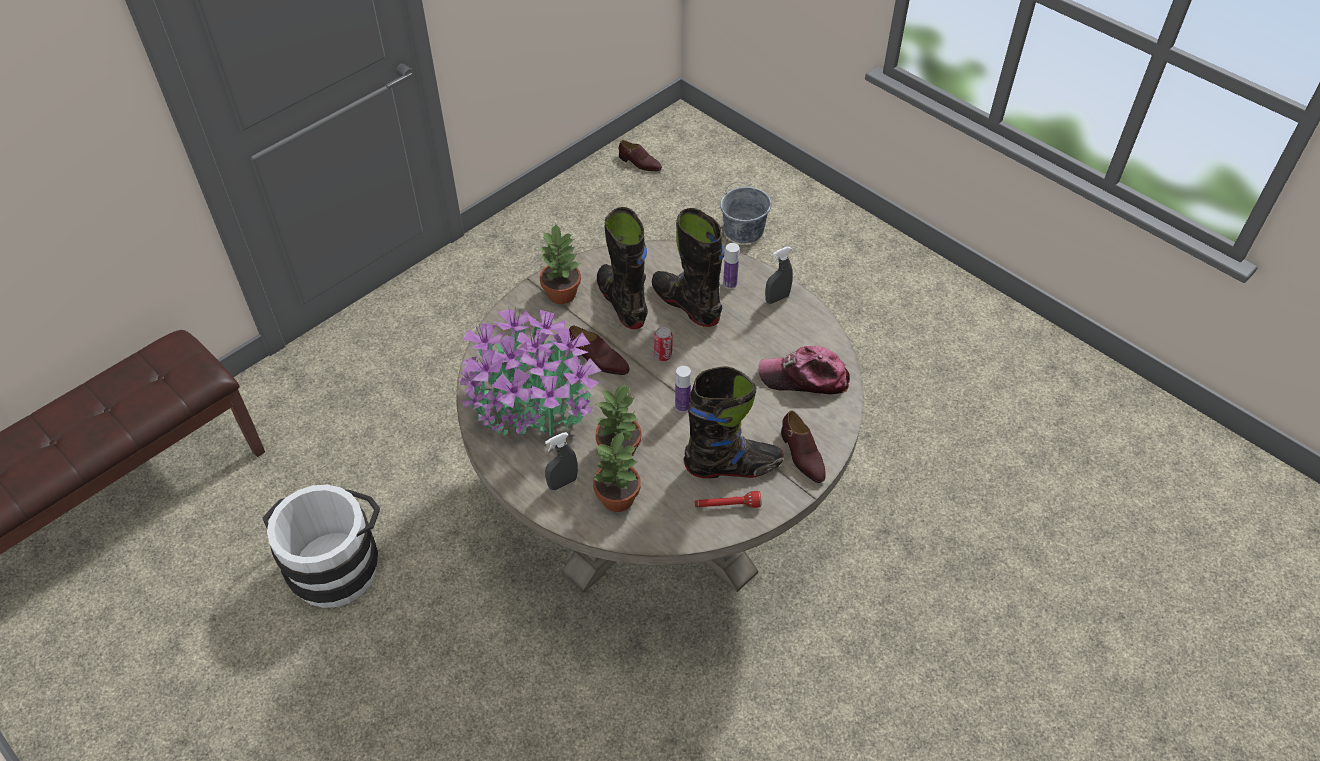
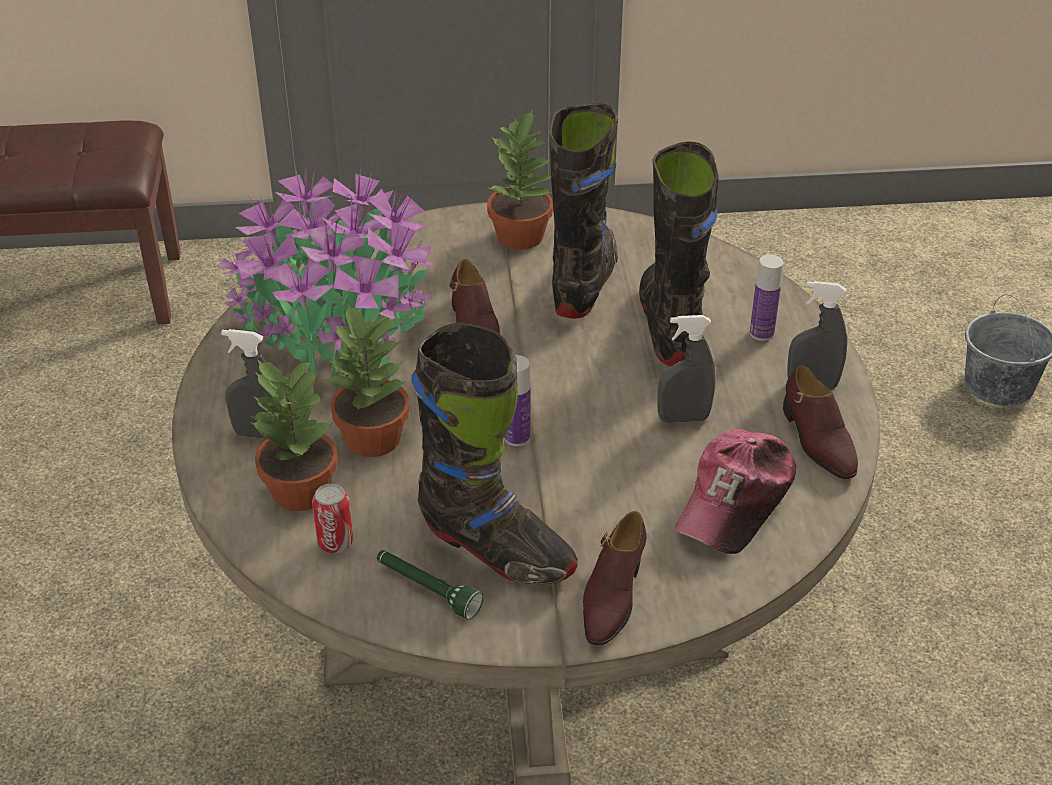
camera: 40 degrees right, 10 degrees down
(337, 562) = (110, 473): white bucket -> none
(639, 163) = (923, 243): brown shoe -> brown shoe (817, 440)
(663, 355) = (564, 366): can -> can (335, 543)
(727, 506) = (427, 590): red flashlight -> green flashlight
(742, 350) = (683, 418): none -> grey spray bottle
(804, 378) = (736, 501): cap -> cap turned 105 degrees counterclockwise

